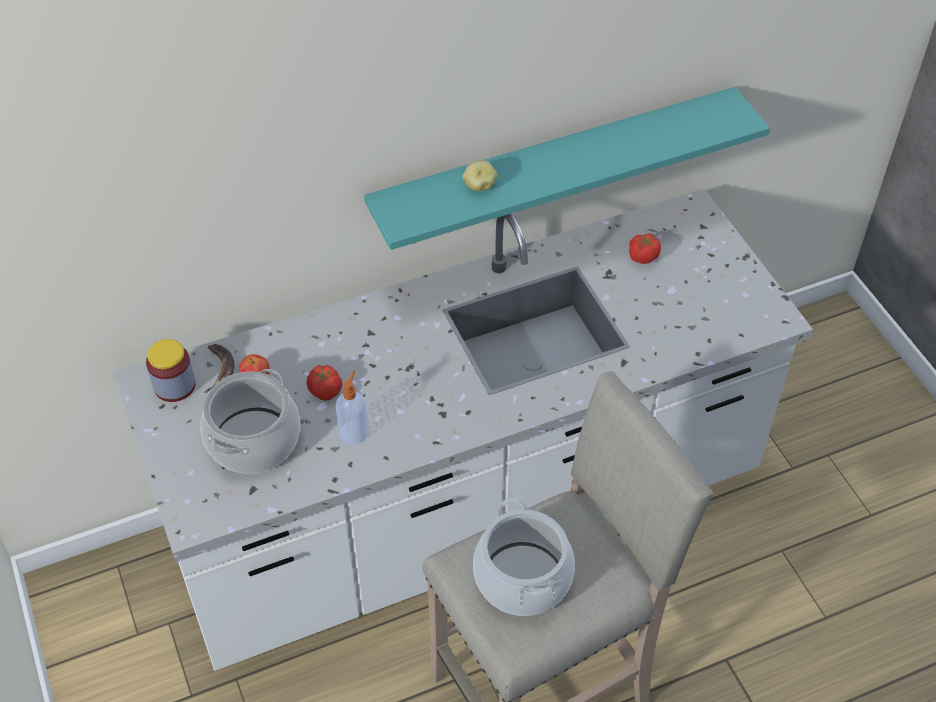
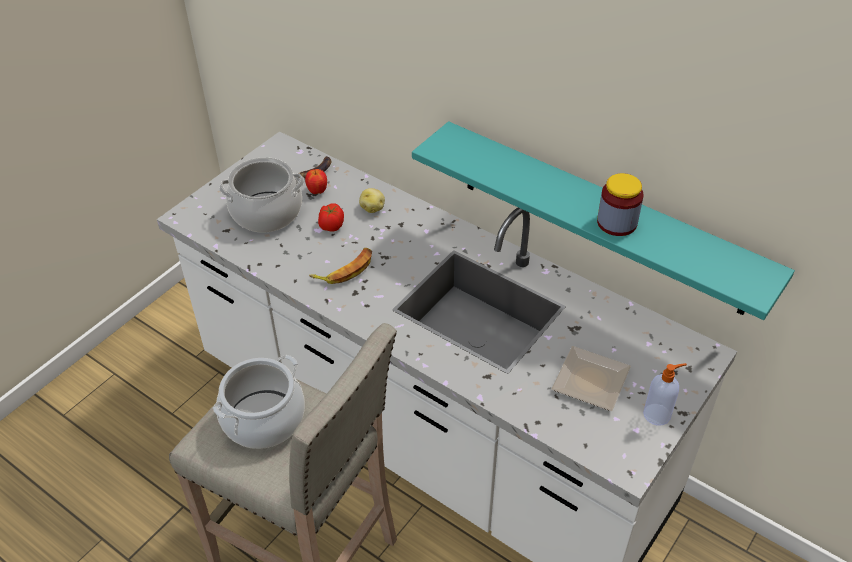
camera: 60 degrees right, 5 degrees down
(174, 386) = (286, 159): jar -> jar (617, 223)
(354, 432) = (306, 255): soap dispenser -> soap dispenser (658, 414)
(403, 407) = (345, 269): none -> banana
(479, 185) = (511, 169): potato -> potato (372, 208)
(642, 257) = (613, 342): tomato -> none
(675, 297) = (588, 382): none -> plate

